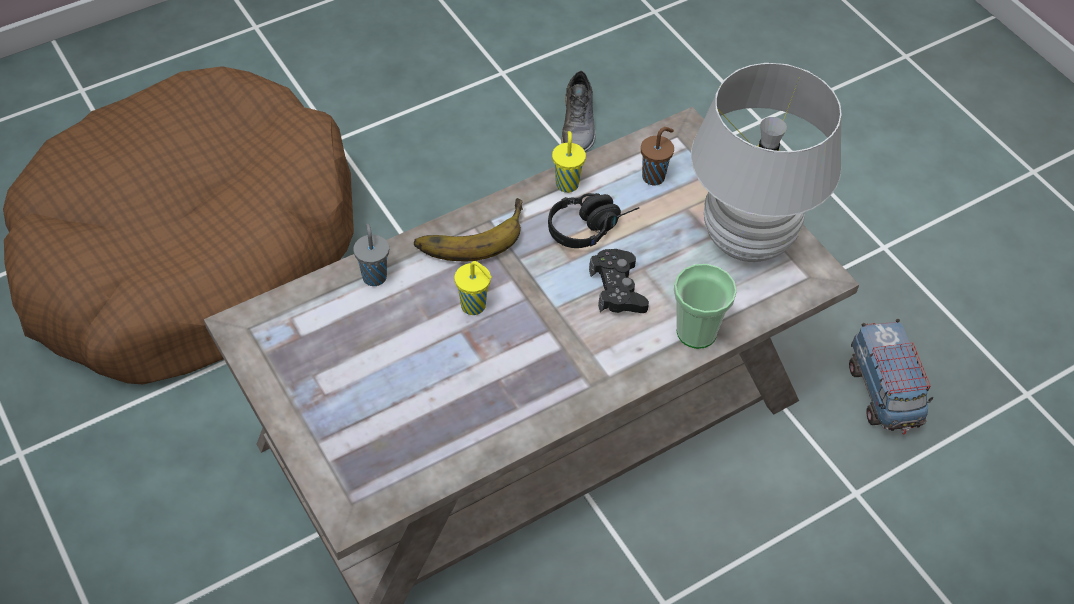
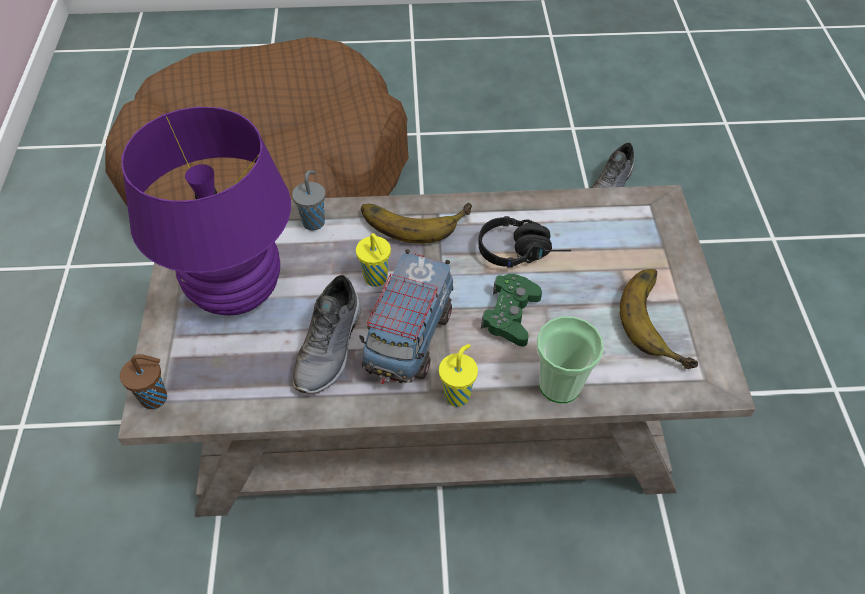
camera: 30 degrees right, 0 degrees up
(348, 373) = (237, 291): none -> purple table lamp
(476, 386) = (331, 347): none -> grey shoe
(567, 183) = (524, 208): yellow cup -> yellow cup (458, 394)
(617, 289) = (510, 315): black game controller -> green game controller
(654, 176) = (607, 231): brown cup -> brown cup (156, 398)
(747, 240) = (662, 320): white table lamp -> banana
(883, 393) = (764, 523): toy truck -> toy truck (408, 338)

